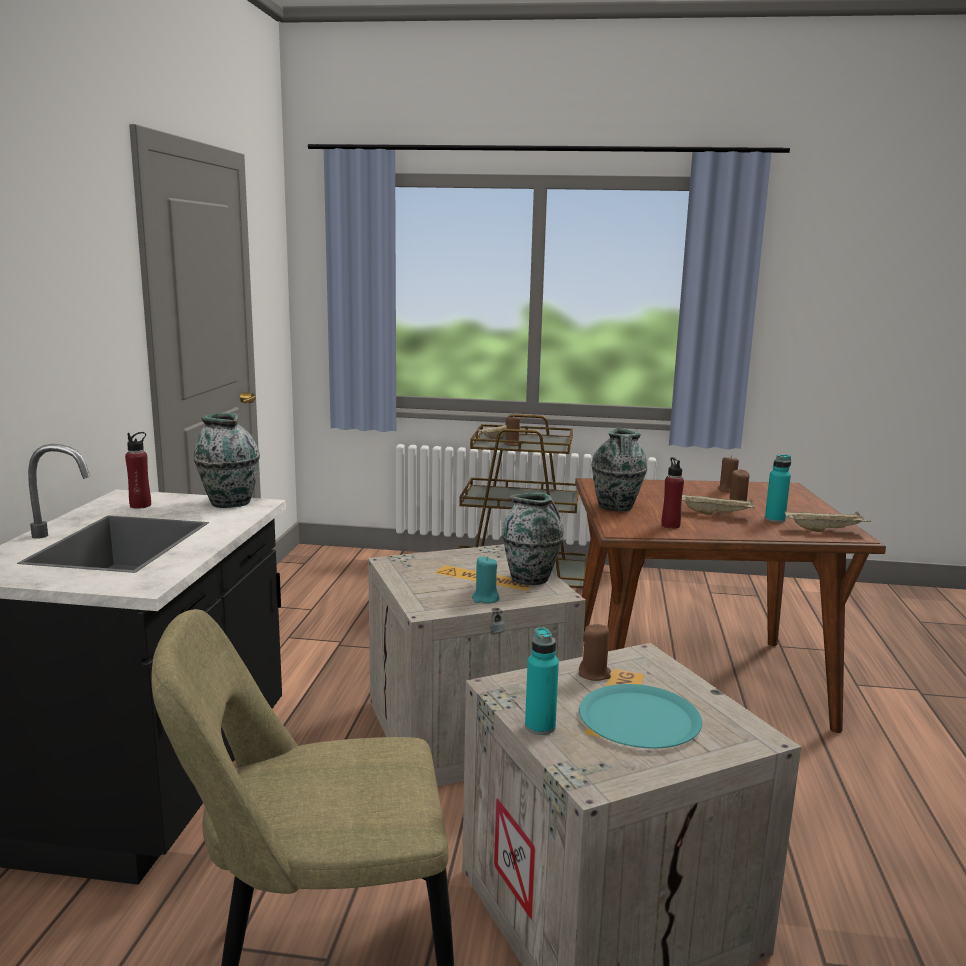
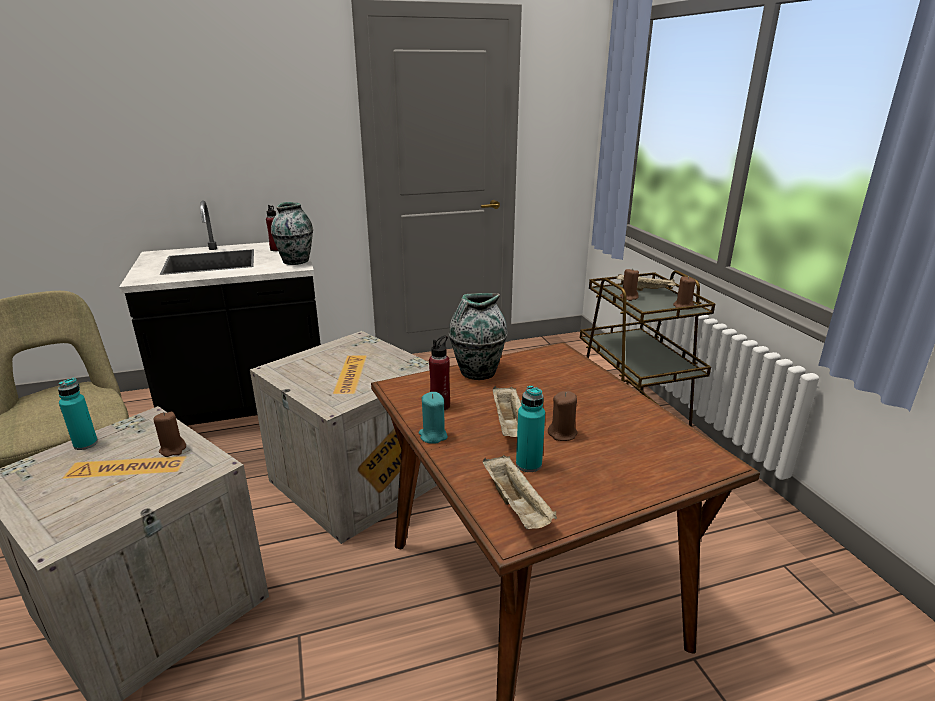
camera: 65 degrees right, 10 degrees up
(485, 599) = (304, 382): turquoise candle -> turquoise candle (433, 436)
(531, 579) = (359, 390): vase -> none
(639, 719) = (95, 480): turquoise plate -> none
(728, 490) = (629, 421): brown candle -> brown candle (683, 306)

